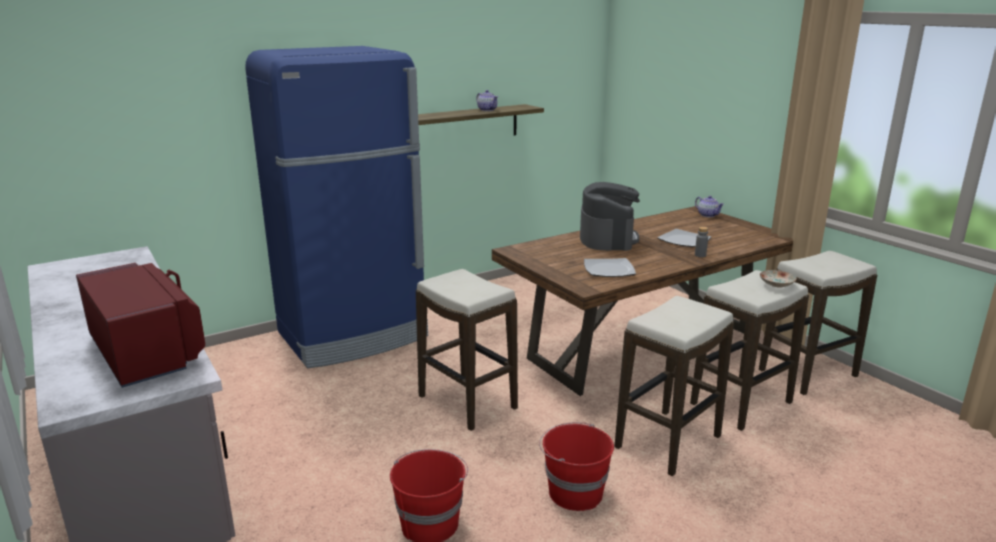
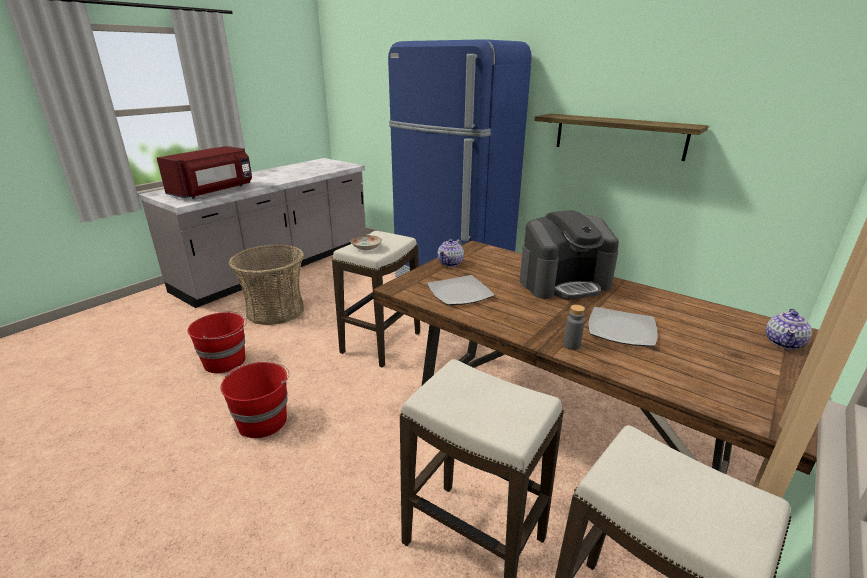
camera: 70 degrees right, 5 degrees up
(314, 474) = (275, 310): none -> basket
(487, 110) = (634, 121): teapot -> teapot (450, 263)
(668, 442) = (356, 474): stool -> none
(776, 284) = (501, 417): plate -> plate (367, 247)

